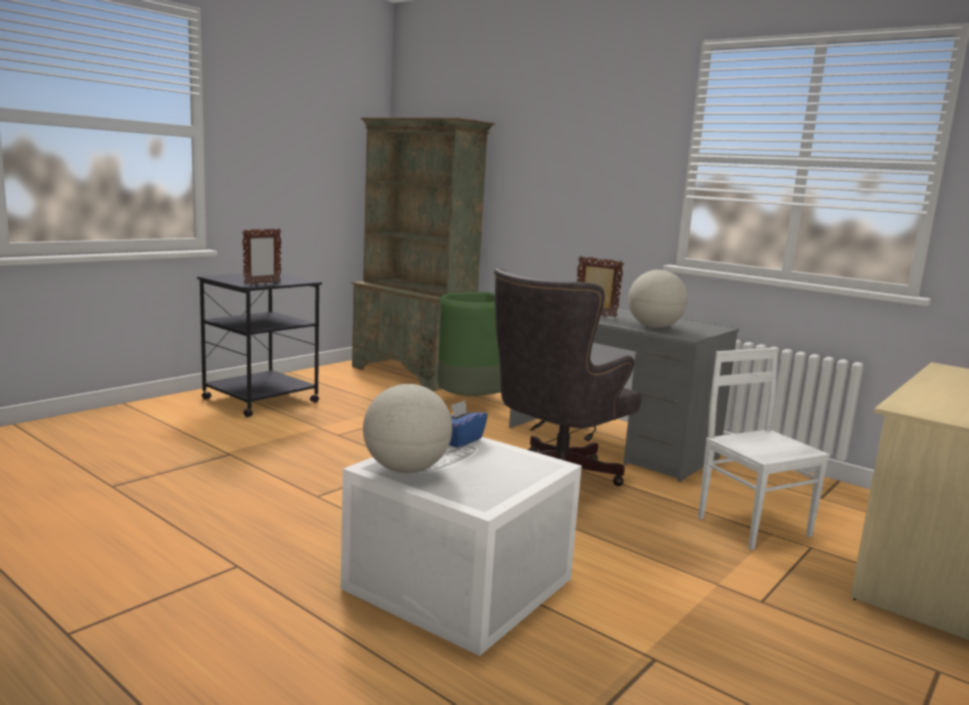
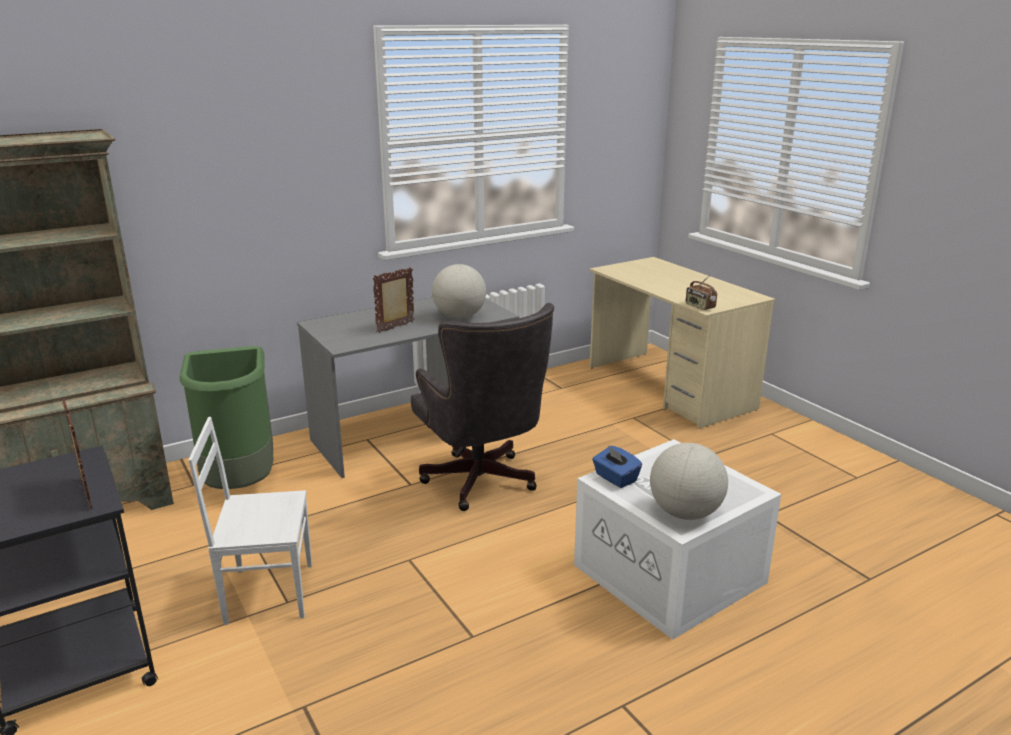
camera: 70 degrees left, 10 degrees up
(753, 526) = (598, 426): white chair -> white chair (268, 592)
(902, 405) = (699, 306): none -> radio

